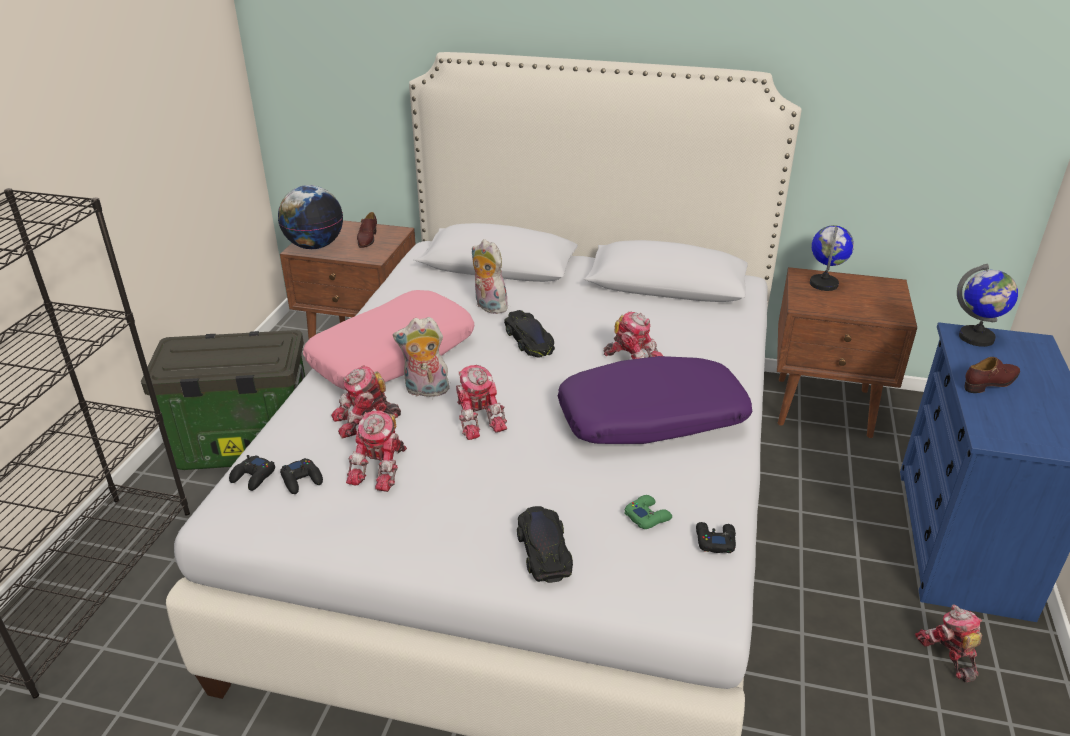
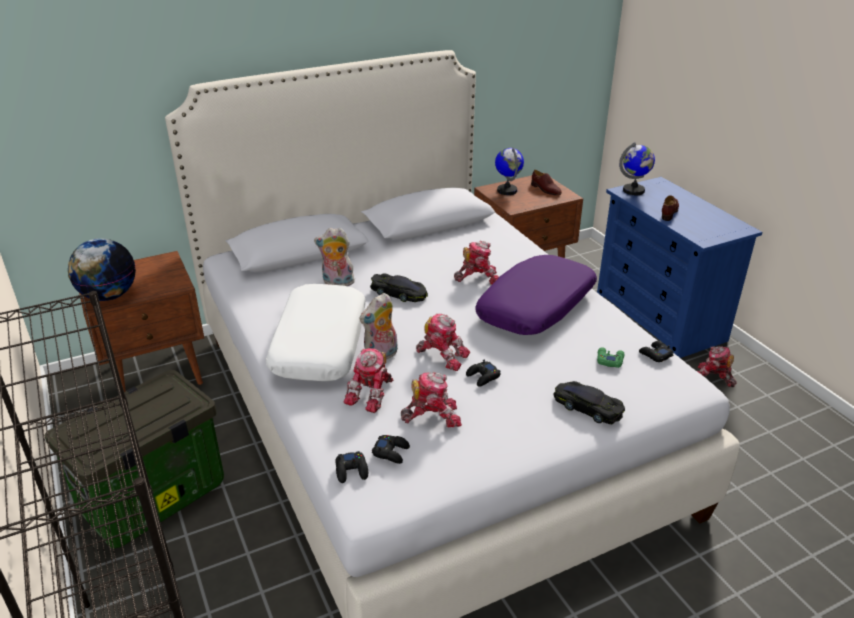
camera: 40 degrees left, 0 degrees up
(367, 239) = (149, 273): brown shoe -> brown shoe (545, 190)
(382, 468) = (432, 415): toy robot -> toy robot turned 75 degrees counterclockwise
(392, 354) = (319, 343): pink pillow -> white pillow
(485, 459) = (483, 377): none -> black game controller

